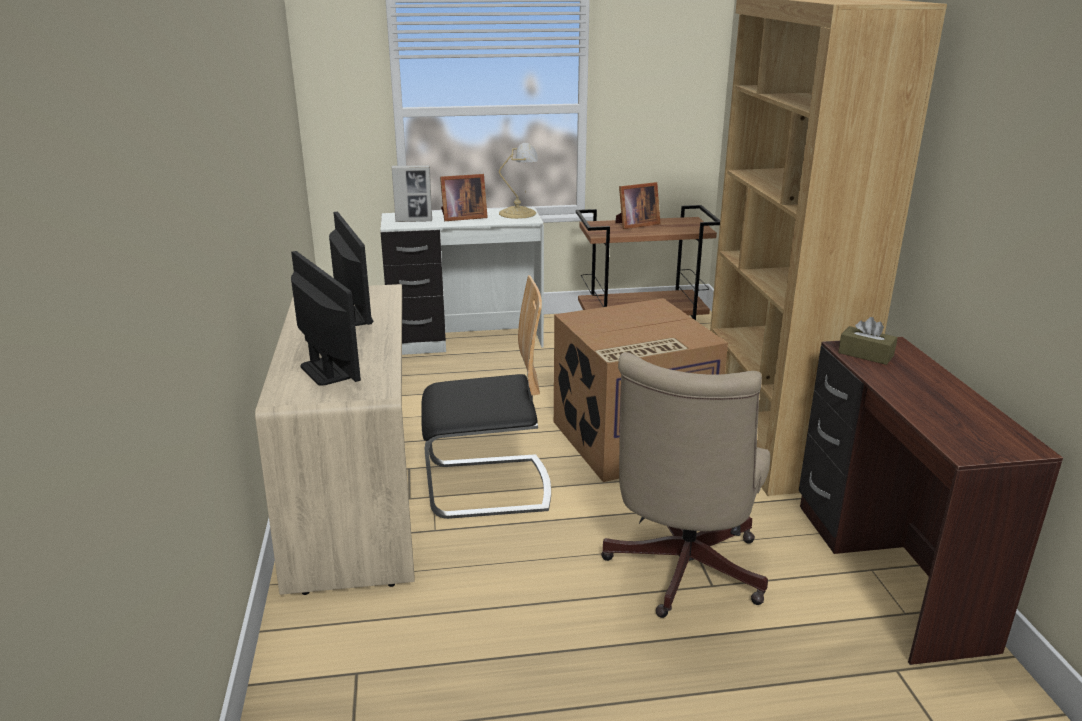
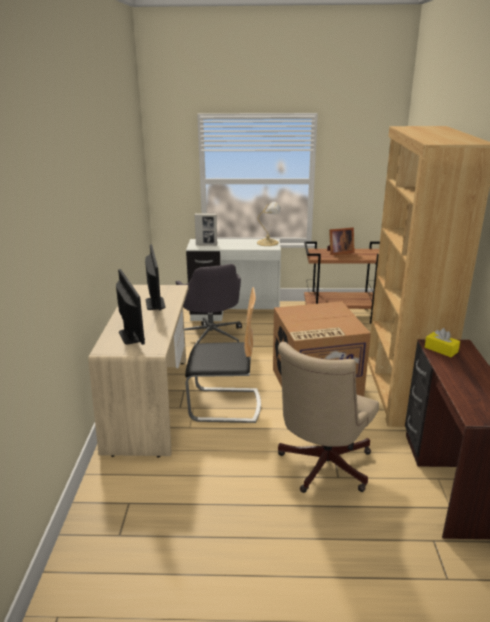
camera: 10 degrees right, 0 degrees up
(435, 380) = (211, 338): none -> grey office chair
(462, 217) = (234, 244): picture frame -> none
(865, 354) = (441, 349): brown tissue box -> yellow tissue box

